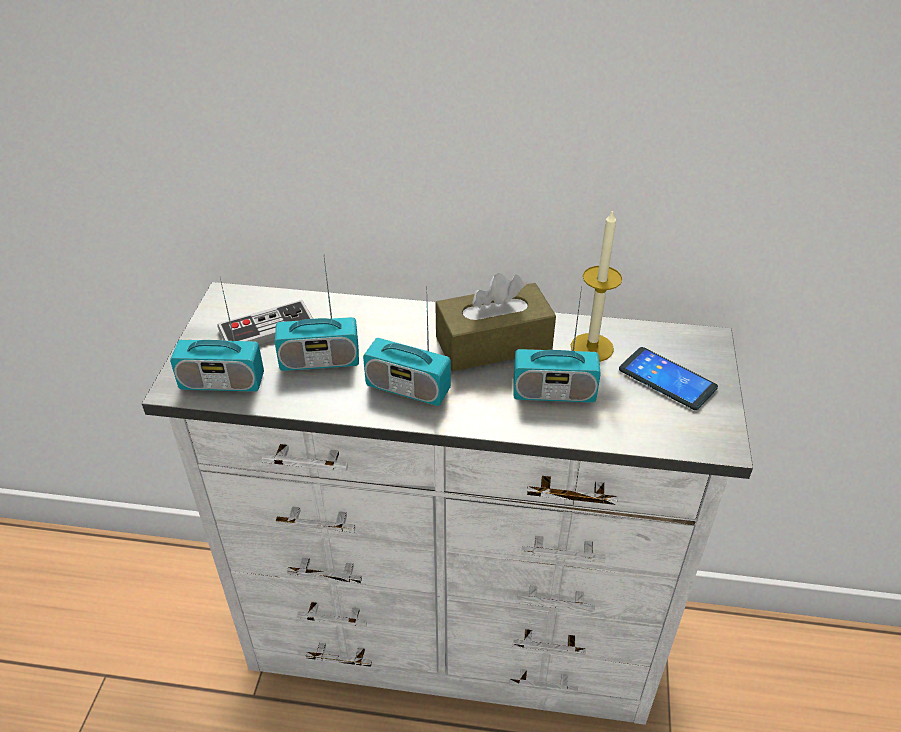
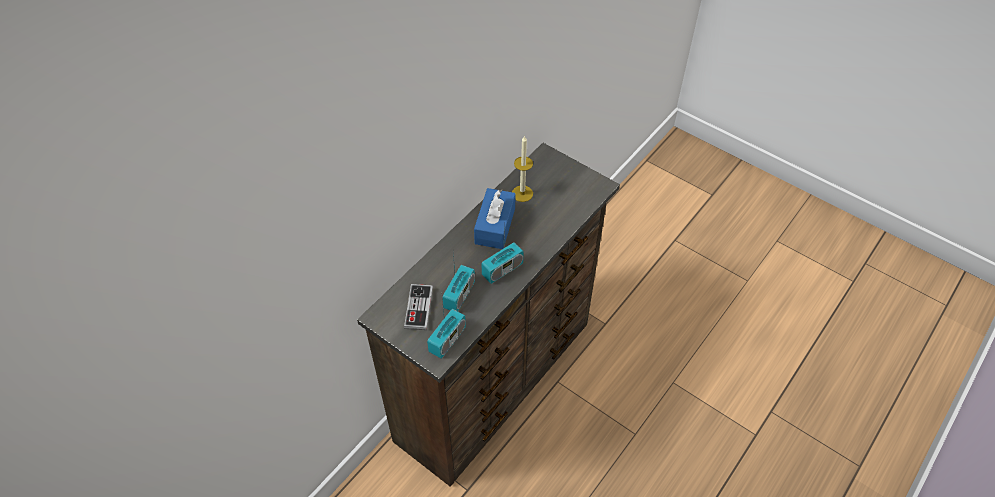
camera: 60 degrees left, 10 degrees up
(453, 644) = (498, 381): white dresser -> brown dresser
(493, 344) = (495, 226): brown tissue box -> blue tissue box
(554, 392) = (540, 221): radio -> none
(667, 379) = (558, 180): phone -> none

